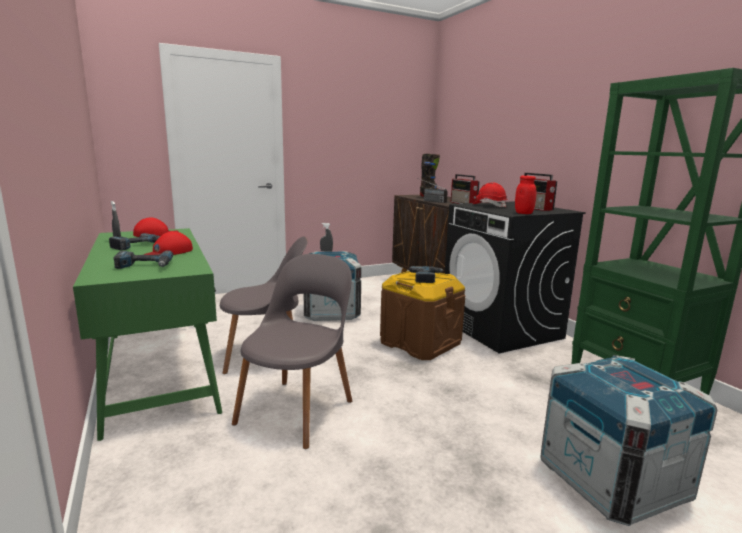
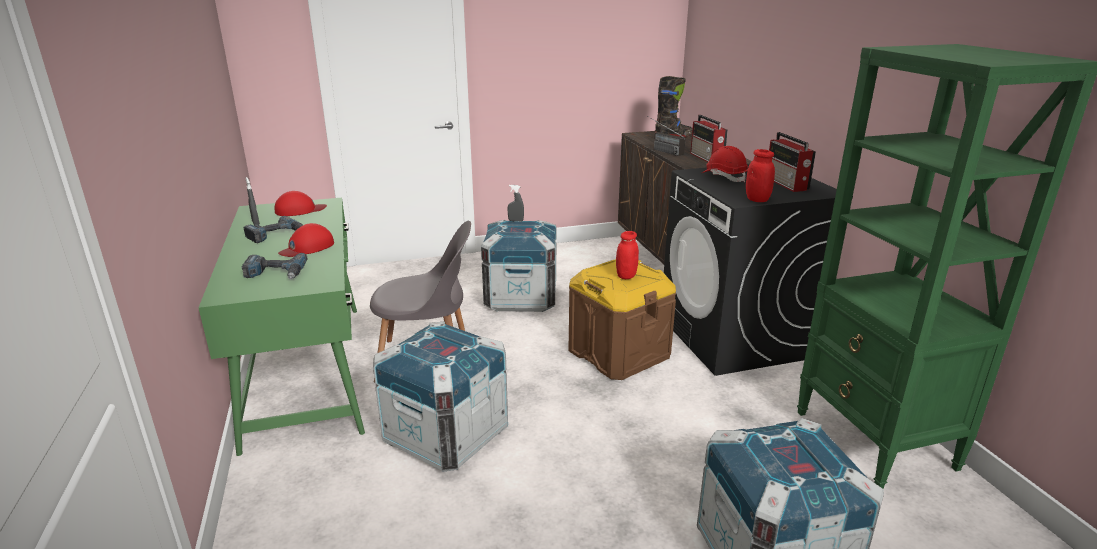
camera: 10 degrees right, 10 degrees up
(298, 409) = (446, 436): grey chair -> crate
(427, 277) = (626, 276): power drill -> red jar

